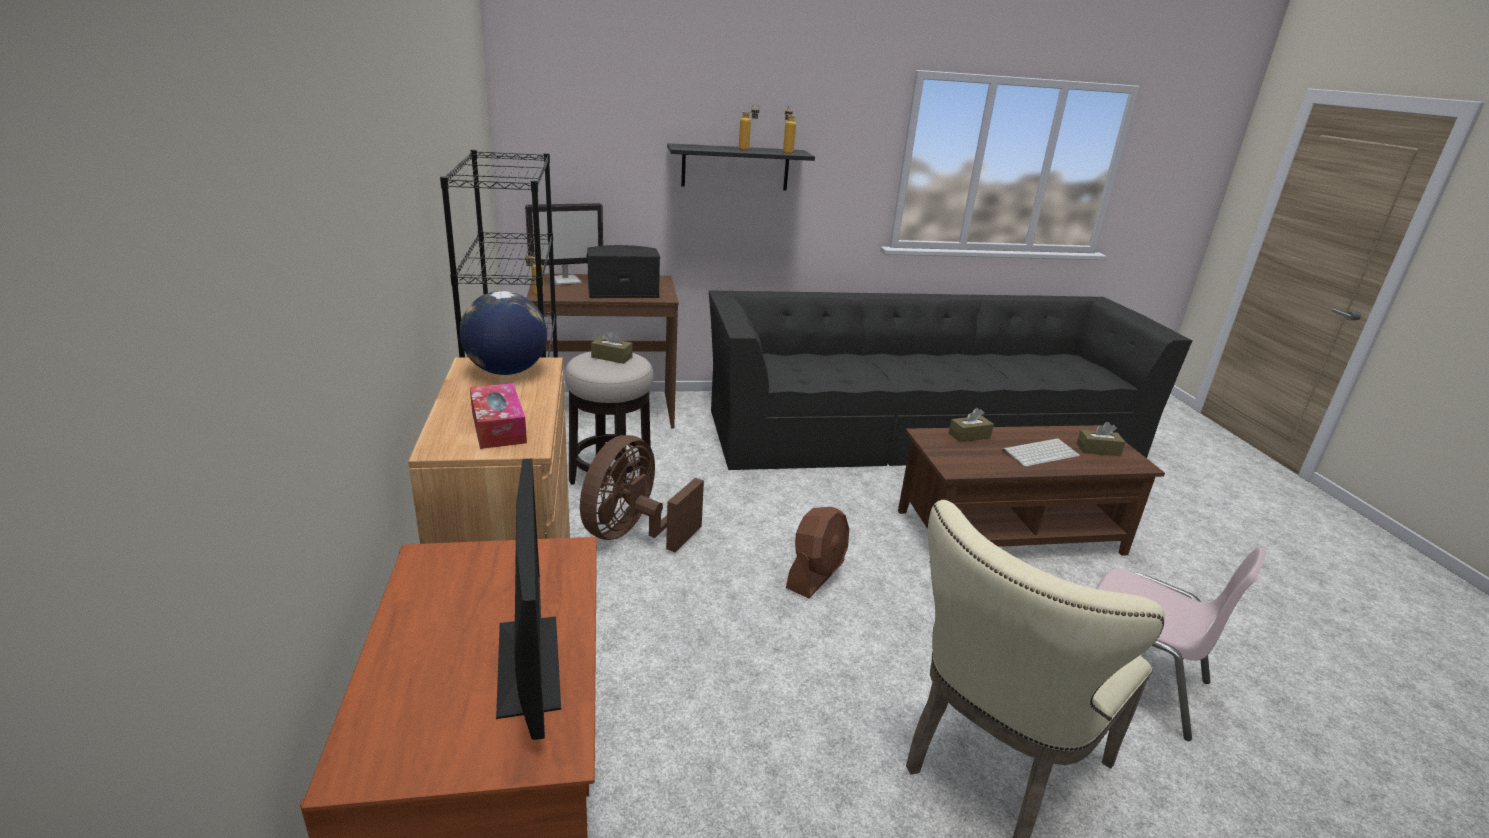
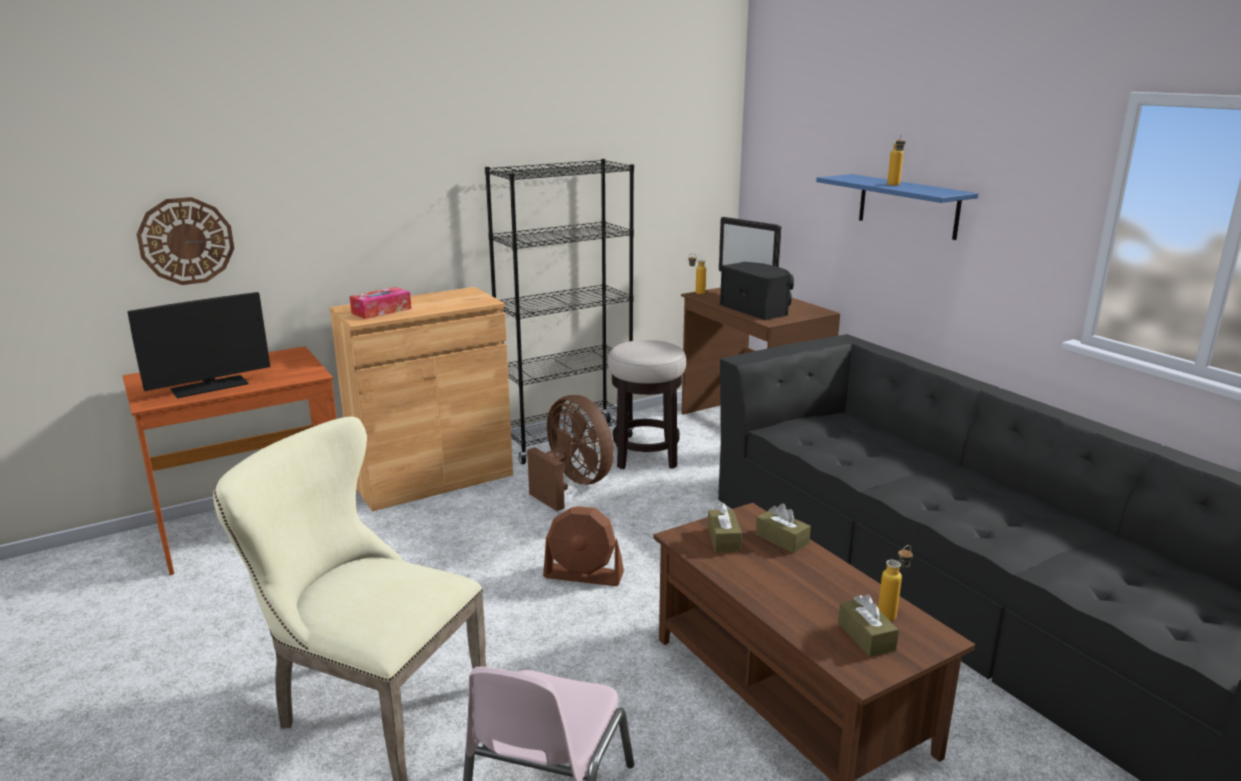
camera: 70 degrees right, 5 degrees down
(290, 436) = (186, 241): none -> wall clock
(506, 371) = (464, 298): globe -> none
(612, 357) = (654, 347): brown tissue box -> brown tissue box (723, 539)
(633, 534) = (572, 485): brown fan -> brown fan turned 45 degrees clockwise
(735, 167) = (908, 206): black shelf -> blue shelf
(786, 152) = (930, 191): bottle -> bottle (891, 614)
(1040, 452) = (795, 590): keyboard -> none

